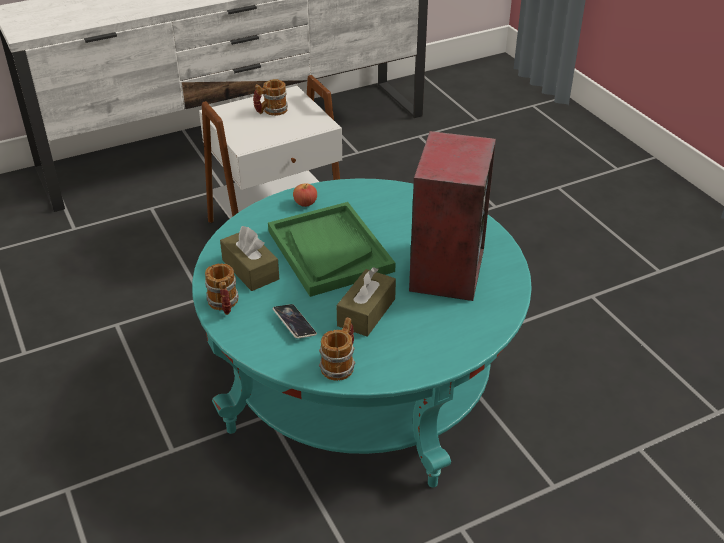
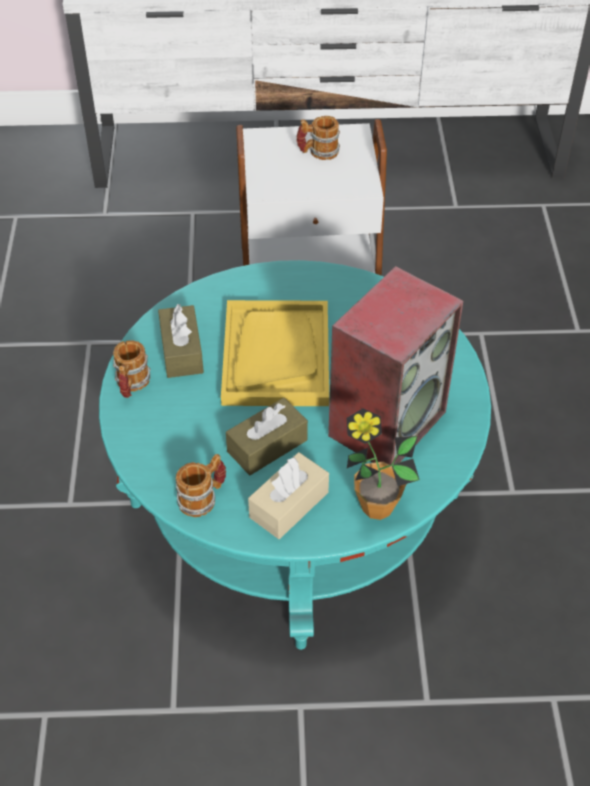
camera: 25 degrees right, 10 degrees up
(294, 324) = (186, 432): phone -> none
(305, 203) = (287, 285): apple -> none
(329, 251) = (276, 355): green tray -> yellow tray
(412, 346) = (289, 505): none -> beige tissue box
(480, 325) = (377, 507): none -> potted plant

